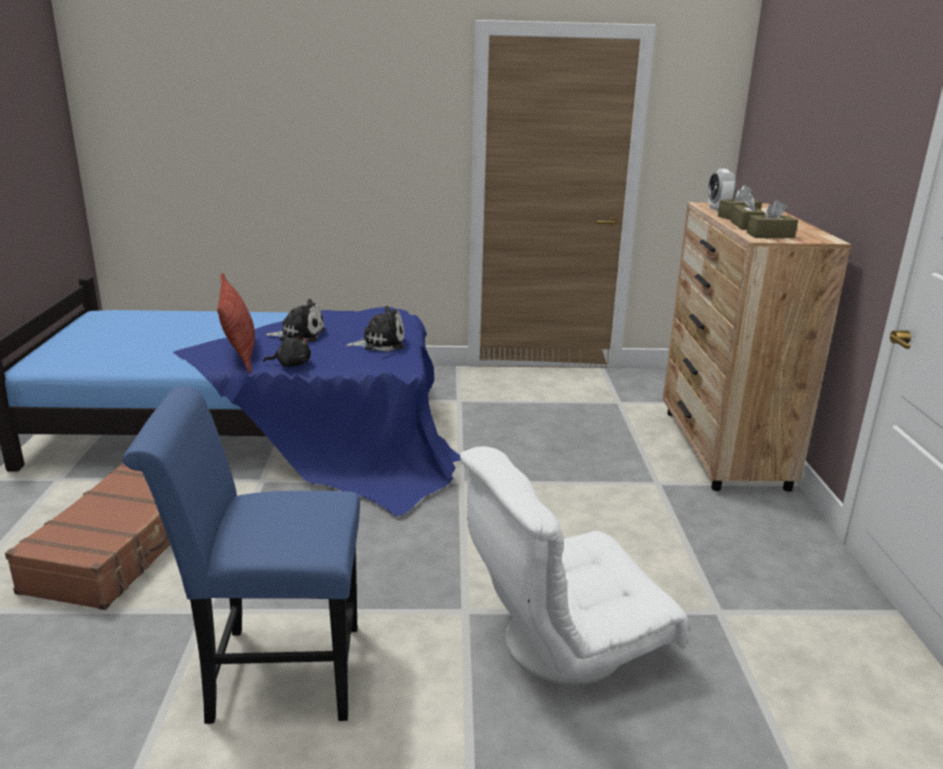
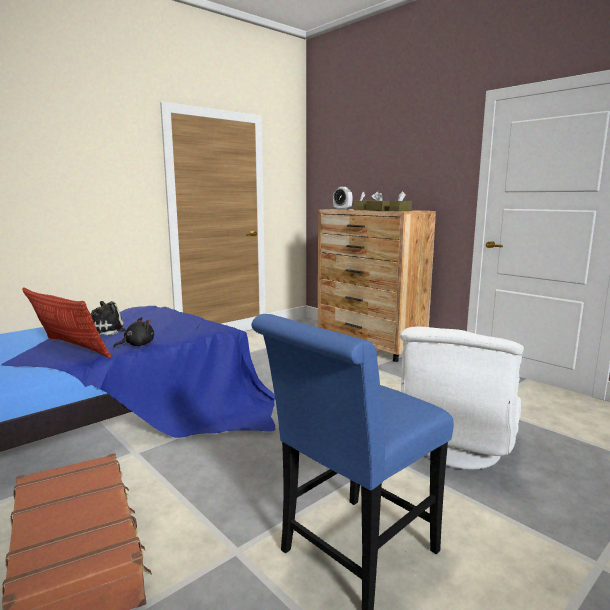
camera: 40 degrees left, 10 degrees down
(380, 343) = (177, 322): plush toy -> none

